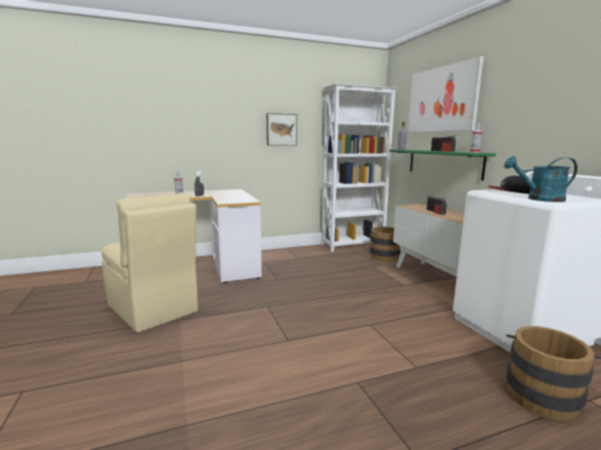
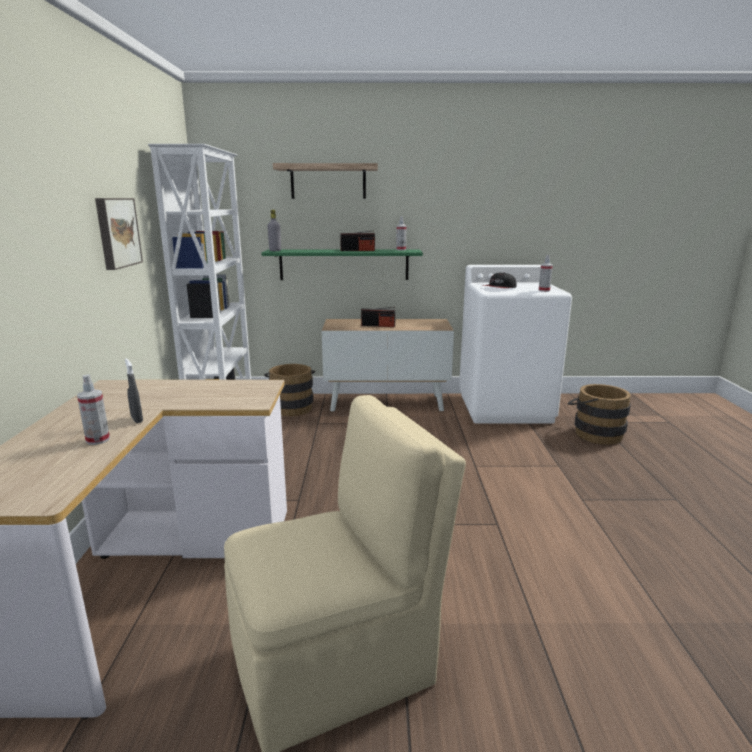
camera: 70 degrees left, 5 degrees up
(442, 99) = (328, 182): picture -> shelf
(539, 199) = (544, 290): turquoise watering can -> spray bottle

